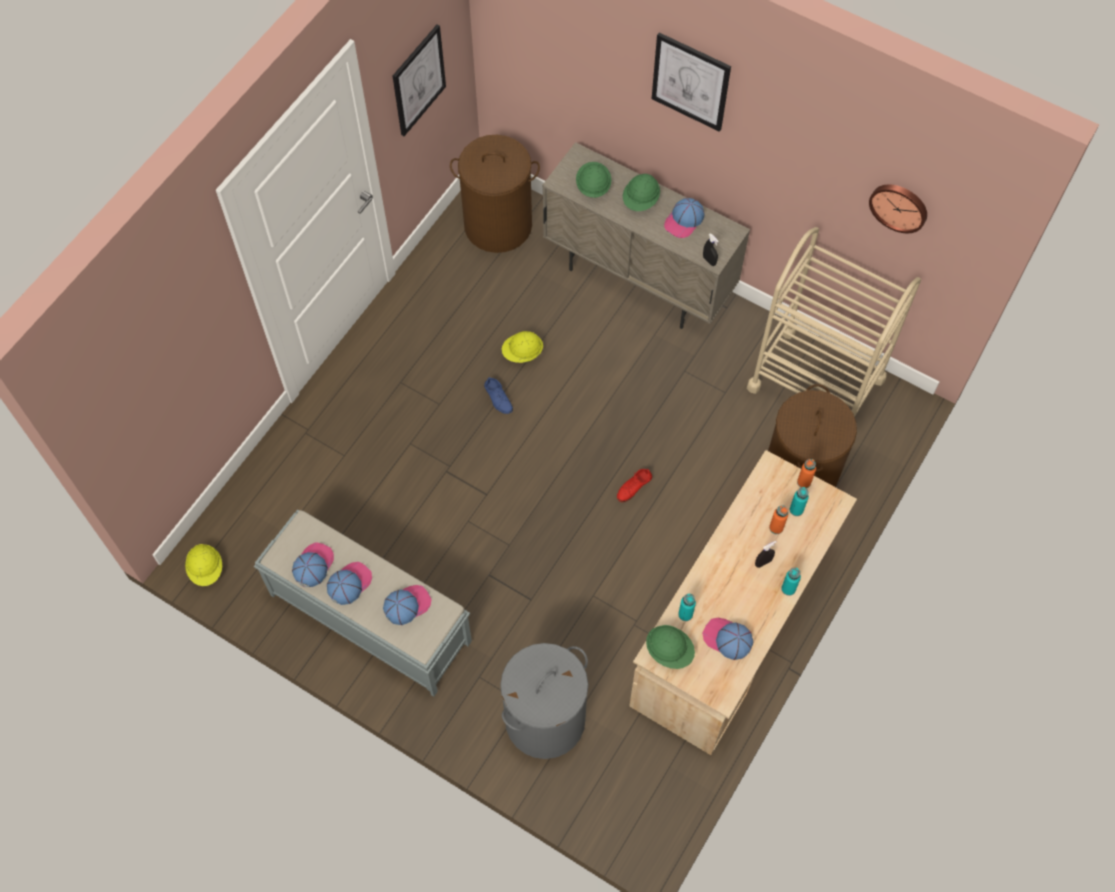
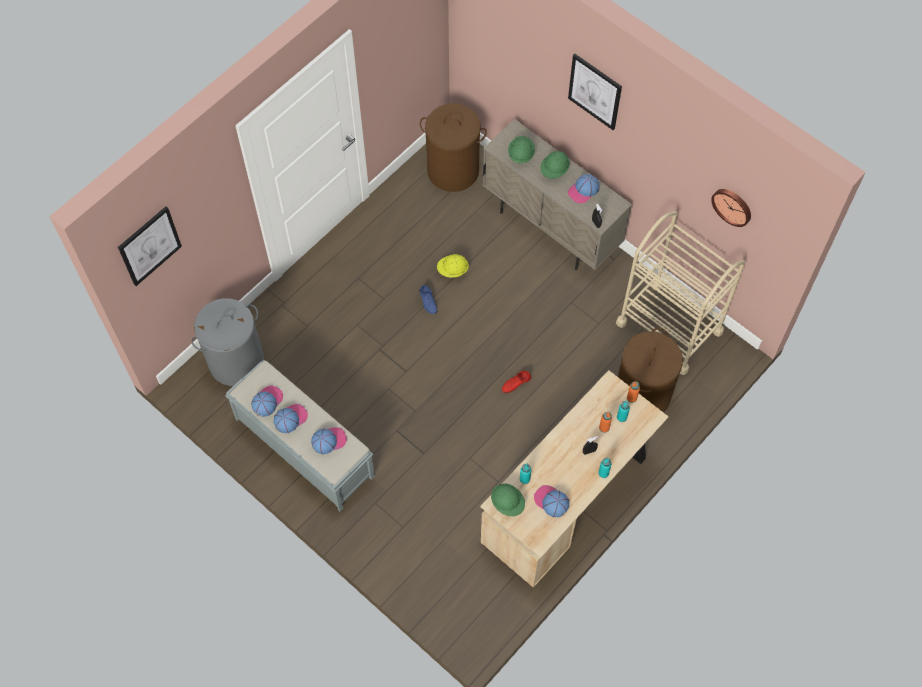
camera: 10 degrees right, 0 degrees up
(206, 569) = (193, 393): yellow hard hat -> none
(418, 80) = (401, 59): picture -> picture (149, 246)
(545, 720) = (417, 542): grey laundry basket -> grey laundry basket (236, 361)

